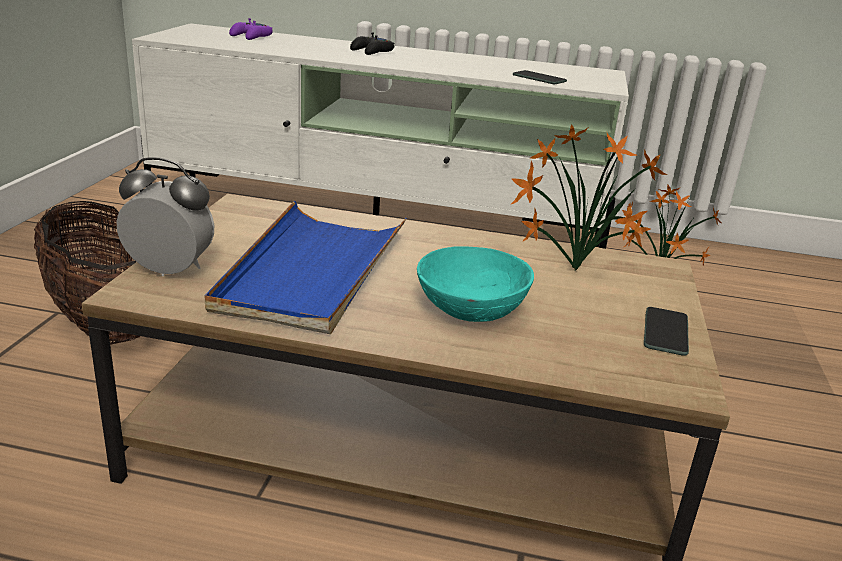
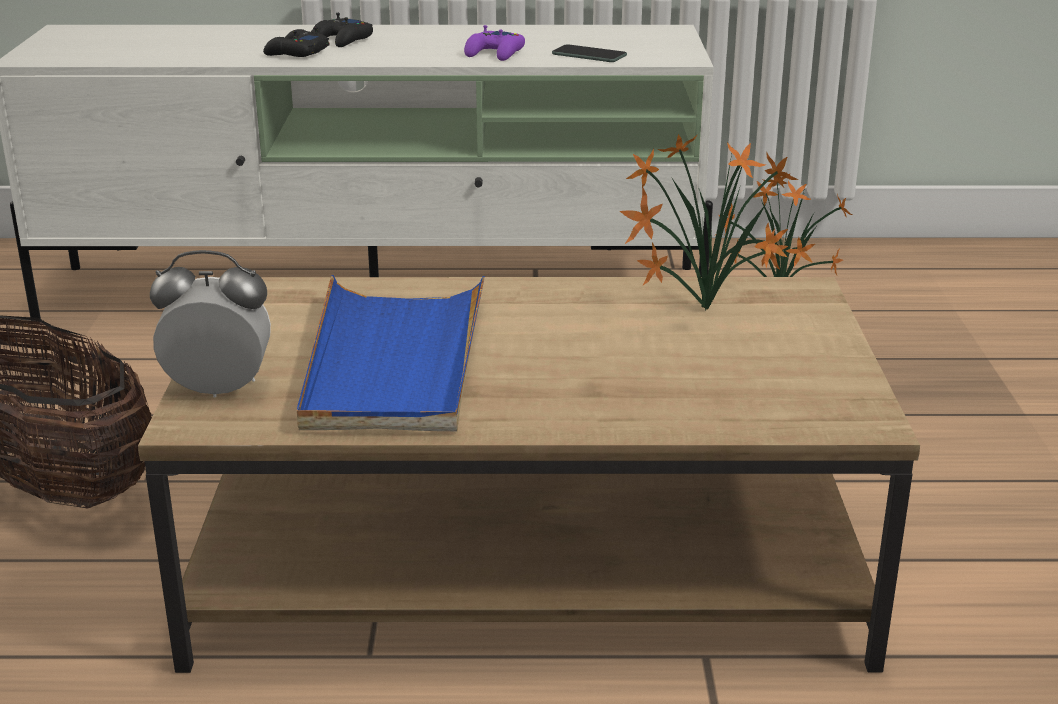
camera: 10 degrees left, 0 degrees up
(251, 36) = (156, 37): purple game controller -> purple game controller (495, 53)
(335, 54) = (296, 53): none -> black game controller
(473, 307) = (605, 374): turquoise bowl -> none
(665, 332) = (830, 366): phone -> none

